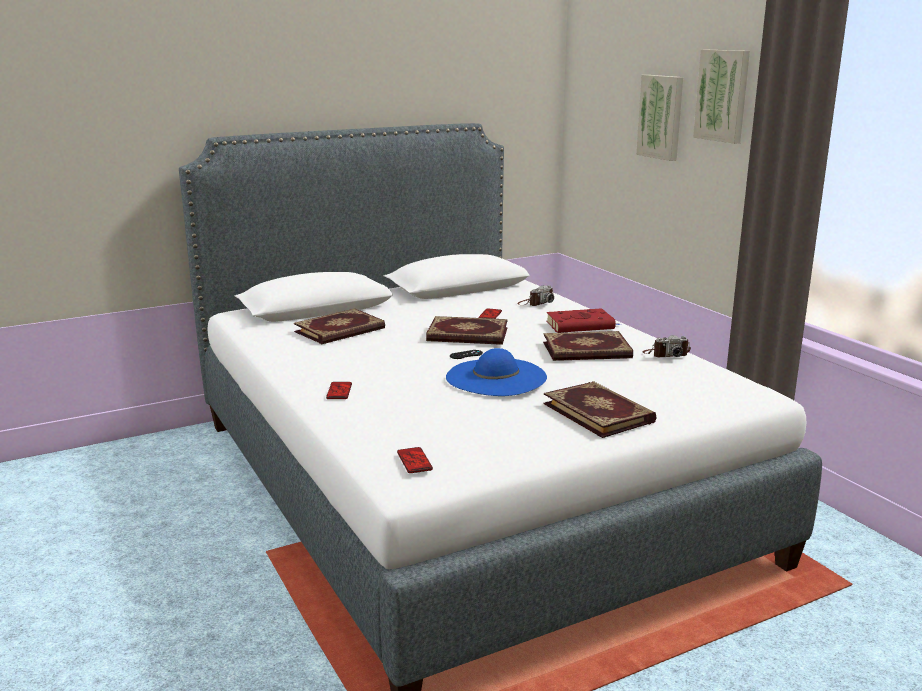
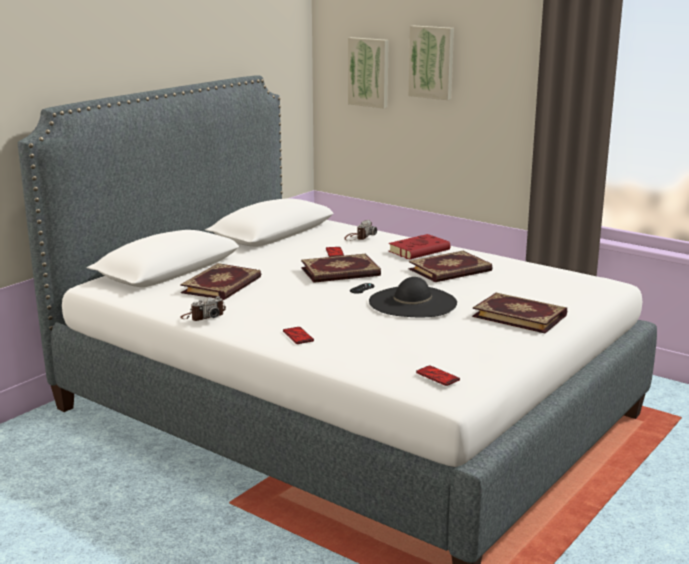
camera: 25 degrees left, 0 degrees up
(496, 377) = (413, 302): blue hat -> black hat
(666, 354) = (511, 264): camera -> camera (203, 316)
(723, 95) = (497, 43): picture -> picture (369, 72)

